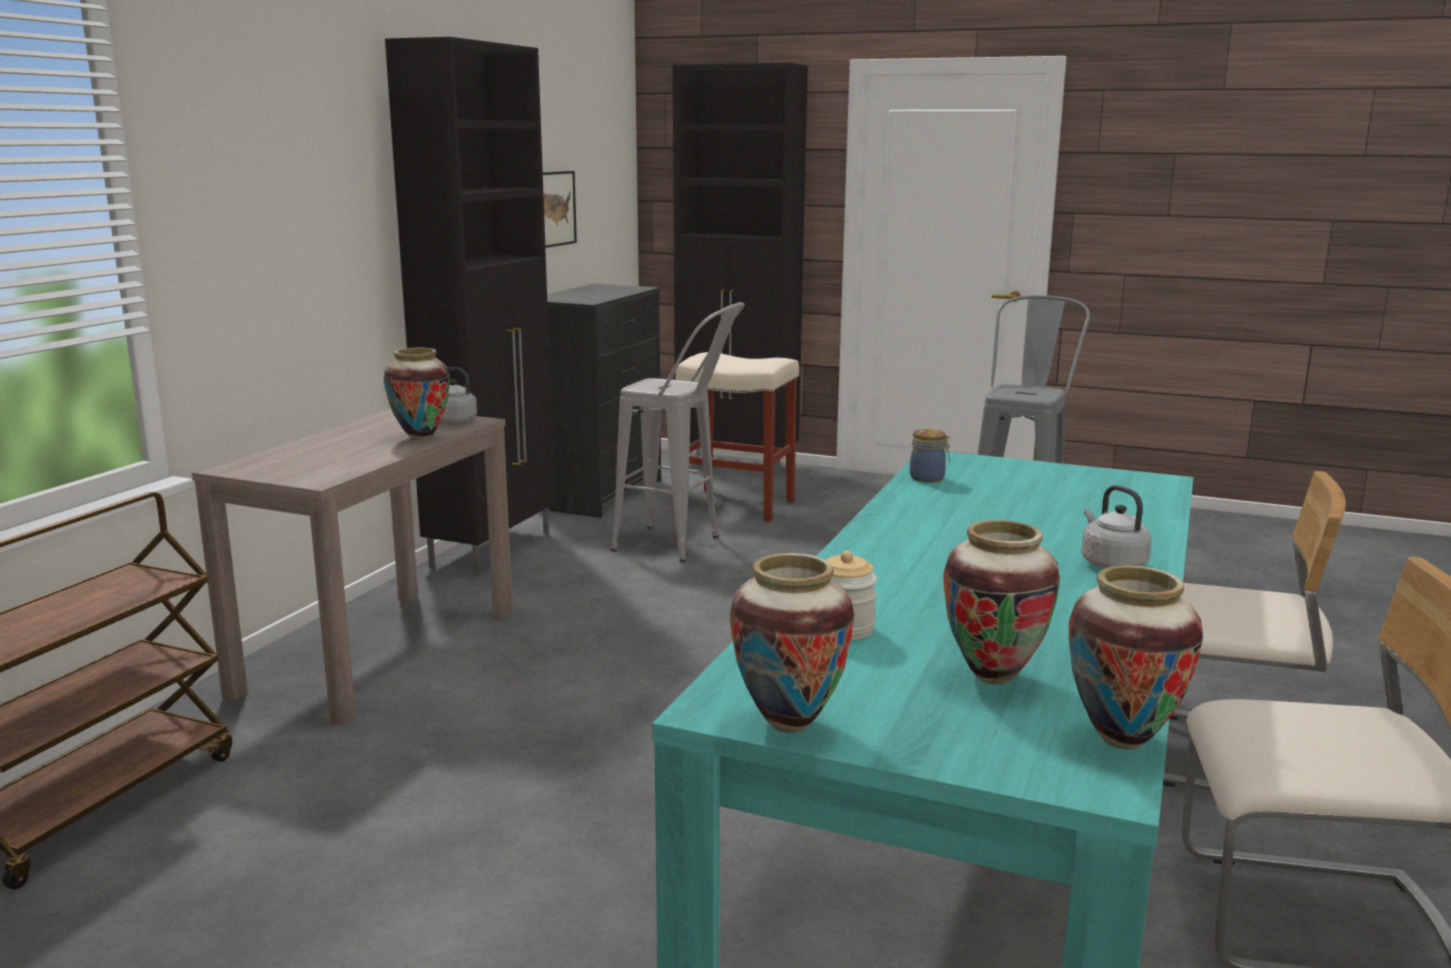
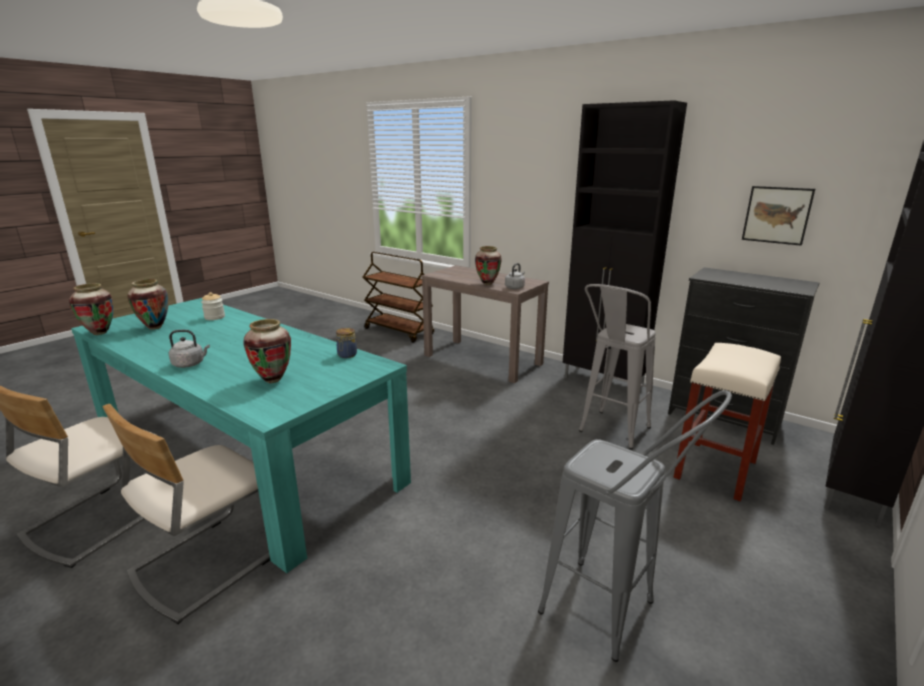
camera: 105 degrees right, 5 degrees up
(788, 723) = (177, 306): vase -> vase (273, 380)

